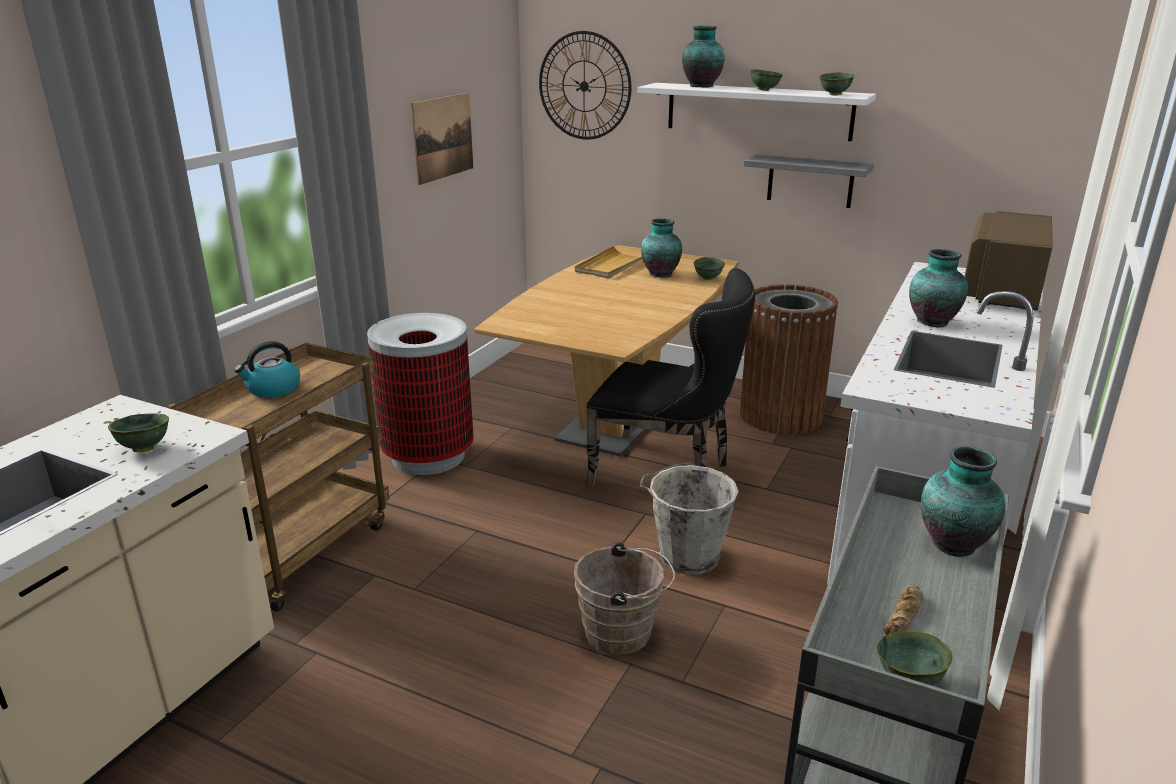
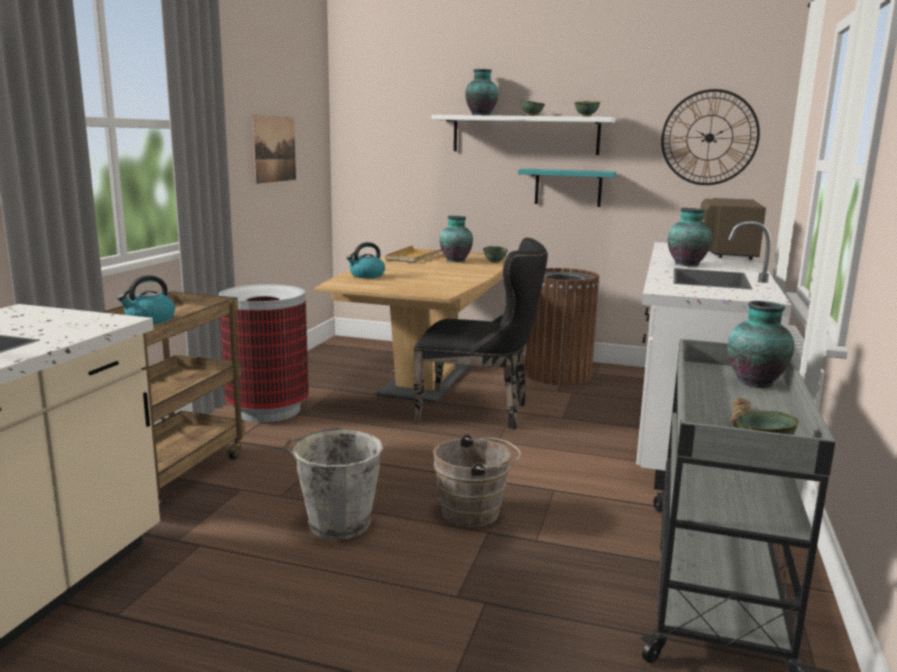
camera: 10 degrees left, 10 degrees down
(143, 448) = (58, 327): green bowl -> none
(542, 305) = (366, 276): none -> kettle
(584, 86) = (383, 121): wall clock -> wall clock (709, 137)
(686, 556) = (512, 461): grey bucket -> grey bucket (337, 524)
(810, 181) = (568, 187): grey shelf -> turquoise shelf

